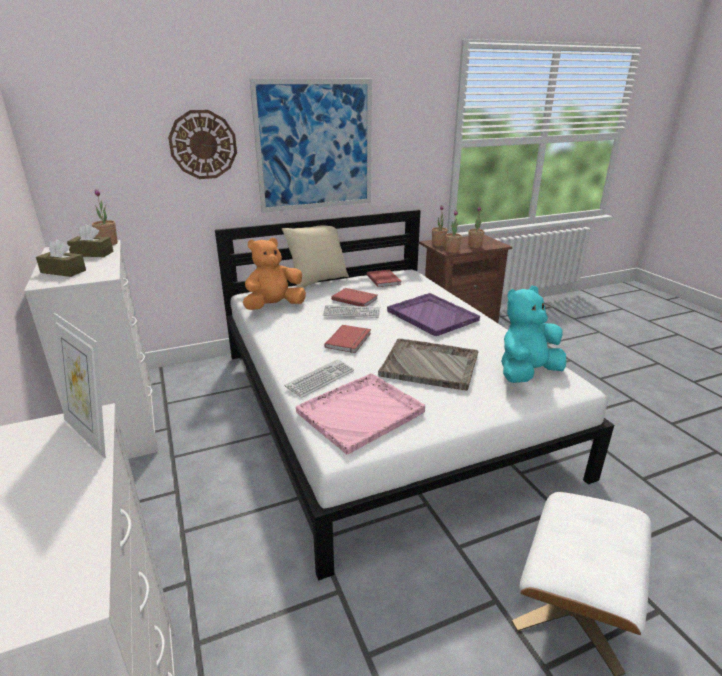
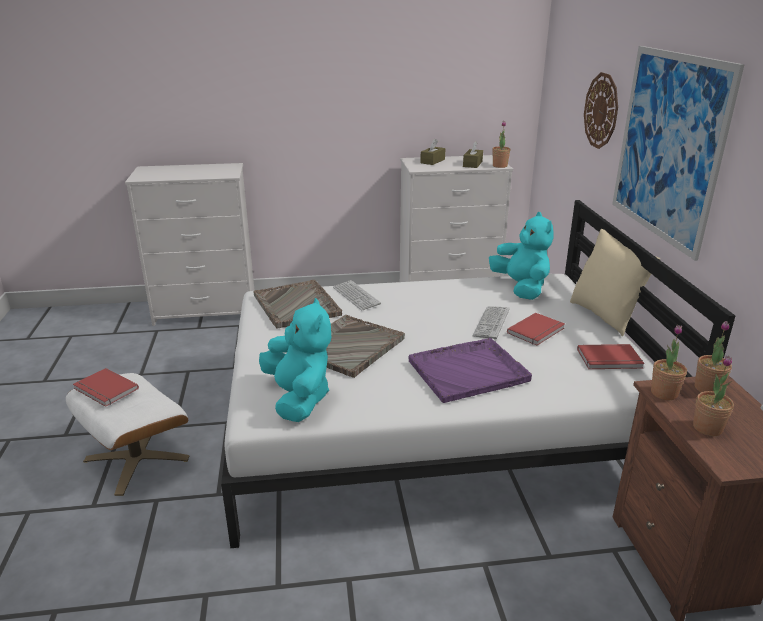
camera: 105 degrees right, 0 degrees up
(93, 433) = (218, 176): picture frame -> none
(274, 306) = (521, 288): orange plush toy -> turquoise plush toy
(350, 340) = (421, 315): red book -> red book (105, 390)
(361, 412) = (297, 306): pink tray -> grey tray

